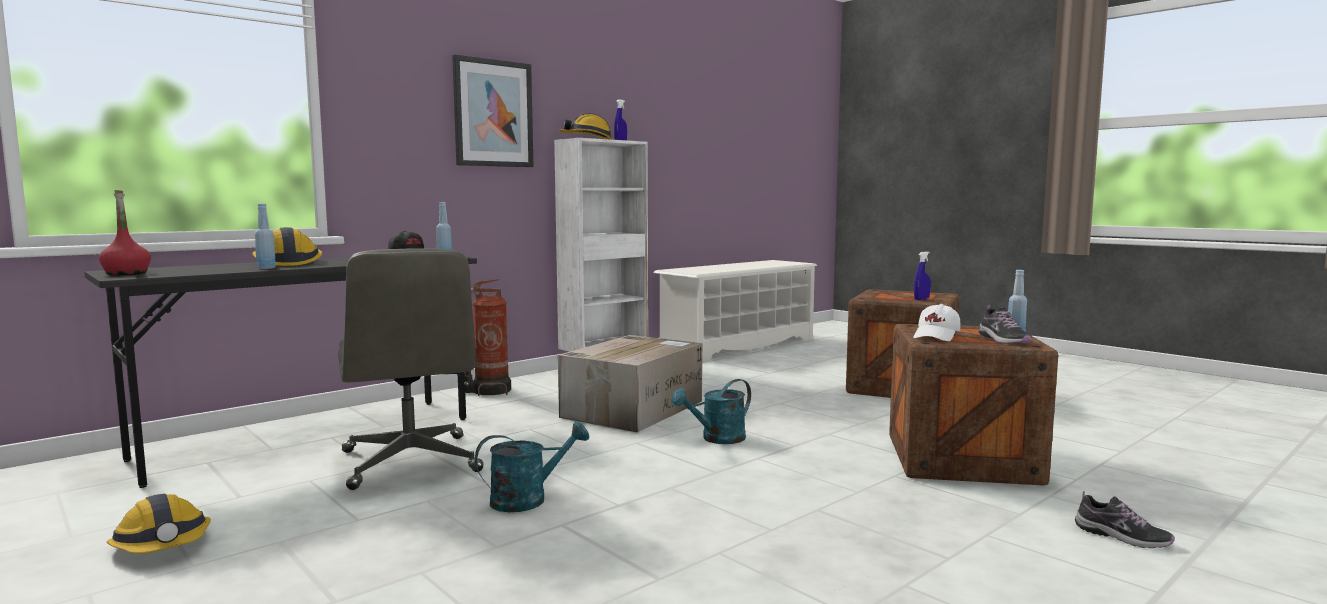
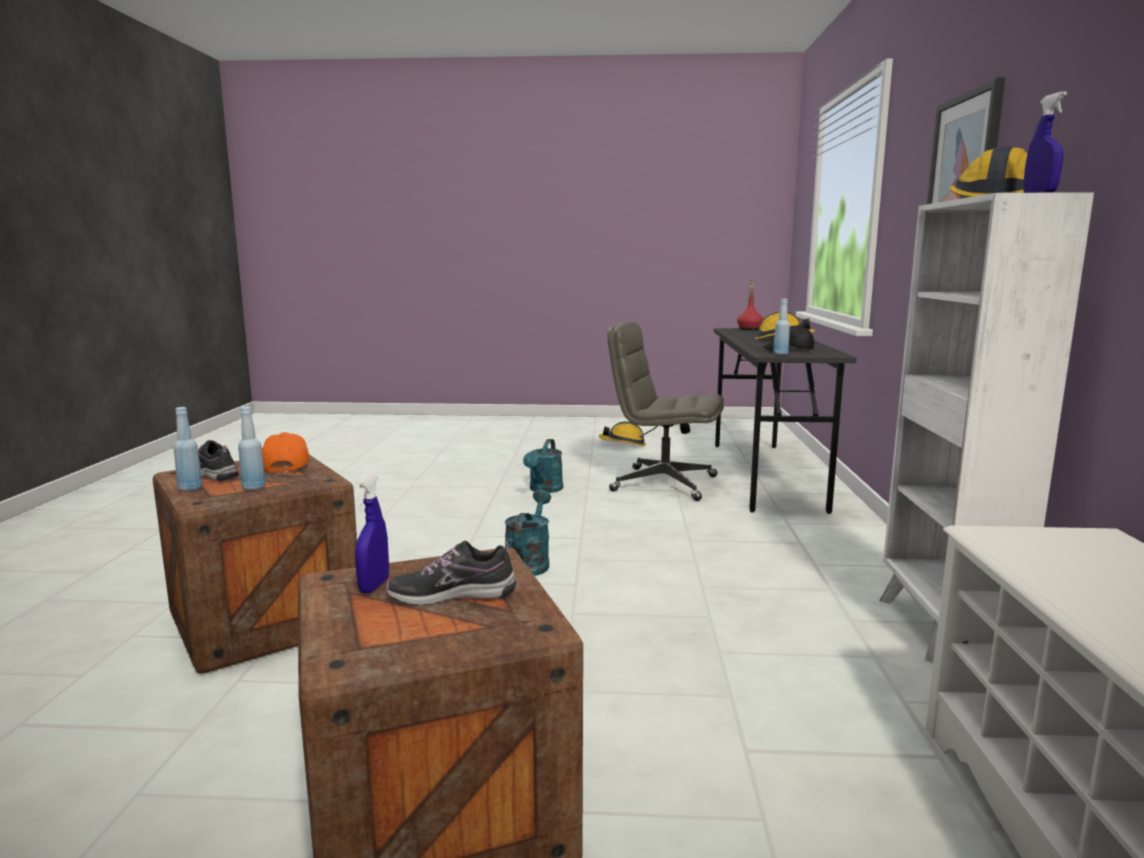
camera: 135 degrees right, 5 degrees up
(266, 268) = (742, 336): blue bottle -> blue bottle (254, 488)
(489, 391) = (855, 540): fire extinguisher -> none
(634, 408) = (683, 570): cardboard box -> none
(937, 336) = (286, 465): white cap -> orange cap
(1122, 537) = (128, 579): shoe -> shoe (452, 595)

